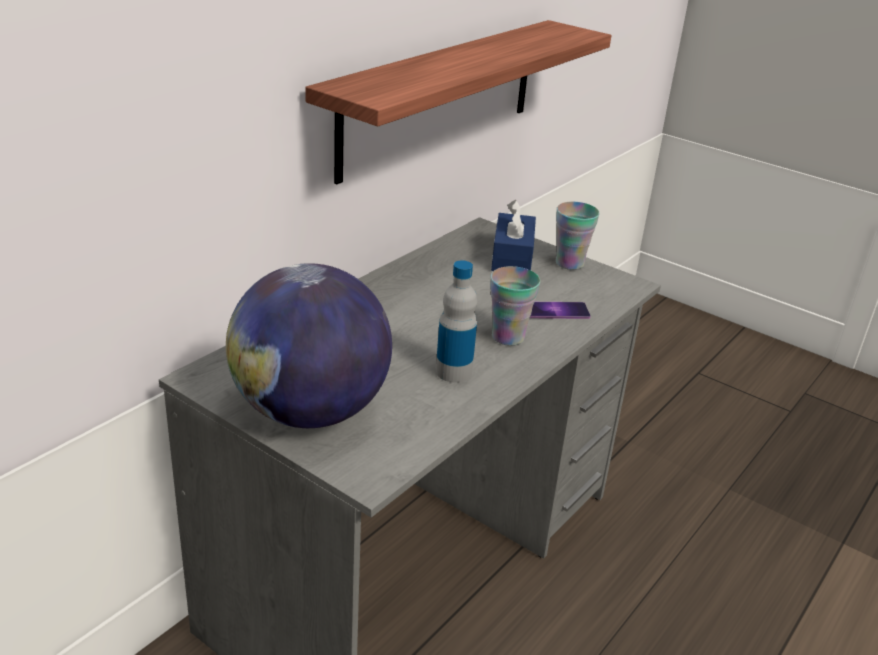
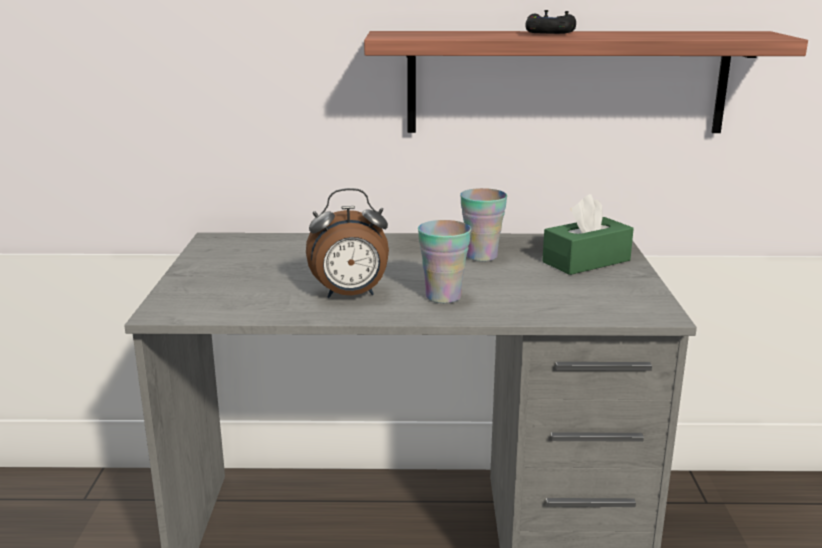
camera: 55 degrees right, 10 degrees down
(310, 412) = (219, 274): globe -> none
(453, 372) = (350, 295): bottle -> alarm clock
(459, 60) = (549, 33): none -> black game controller
(512, 257) = (586, 261): blue tissue box -> green tissue box
(556, 311) = (529, 300): phone -> none
(569, 263) = (632, 282): cup -> cup (481, 256)

